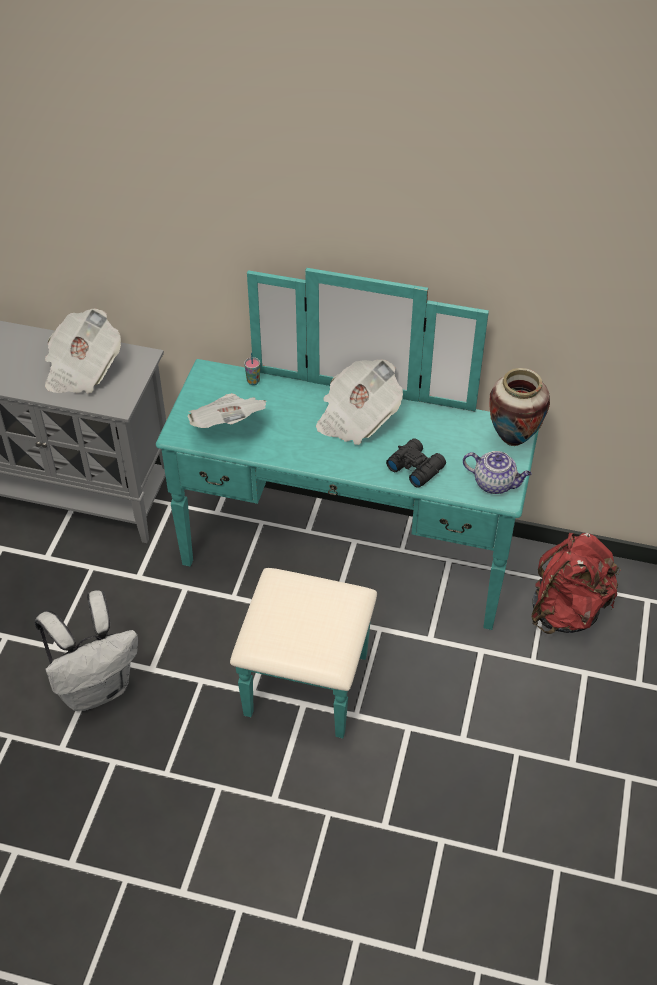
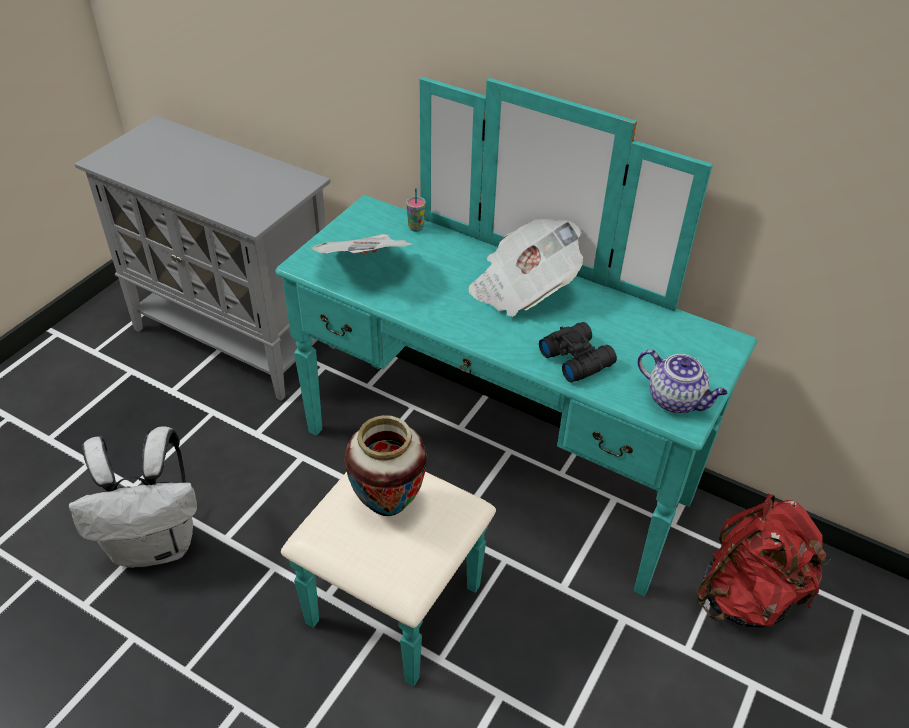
camera: 15 degrees right, 5 degrees down
(82, 370) = (232, 181): newspaper -> none
(512, 439) = (714, 352): vase -> vase (387, 506)

